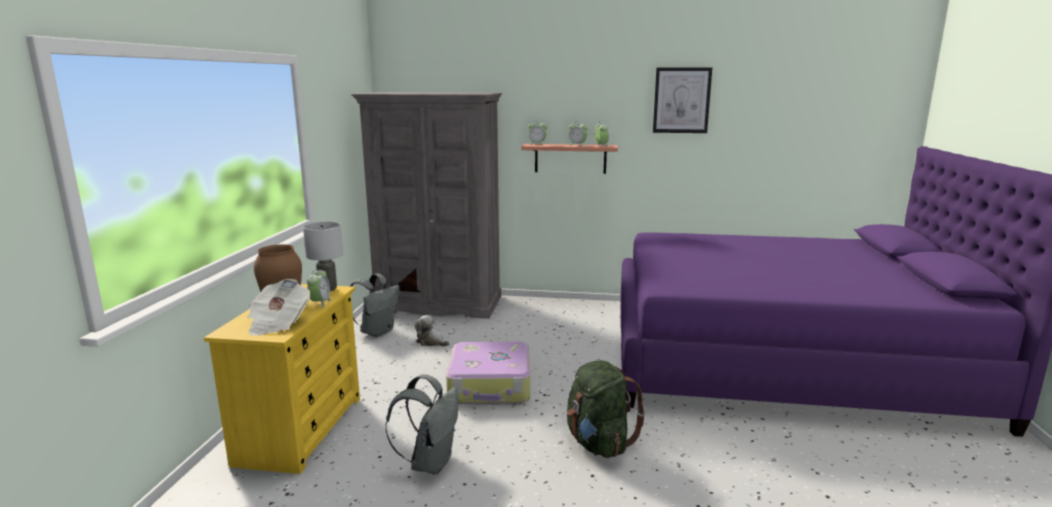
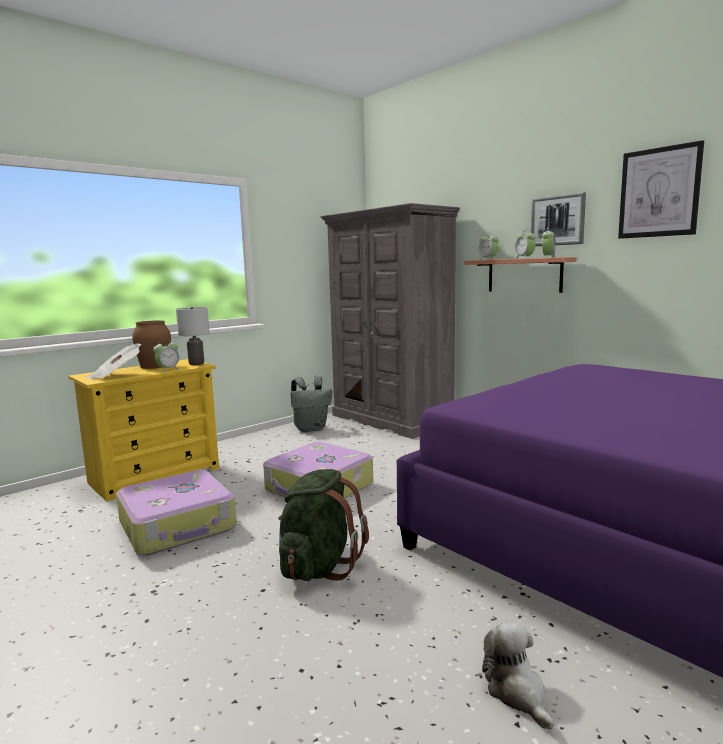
camera: 40 degrees right, 5 degrees down
(430, 462) = (178, 525): grey backpack -> suitcase
(431, 342) = (335, 444): plush toy -> plush toy (517, 692)
(601, 114) = (557, 220): none -> picture

